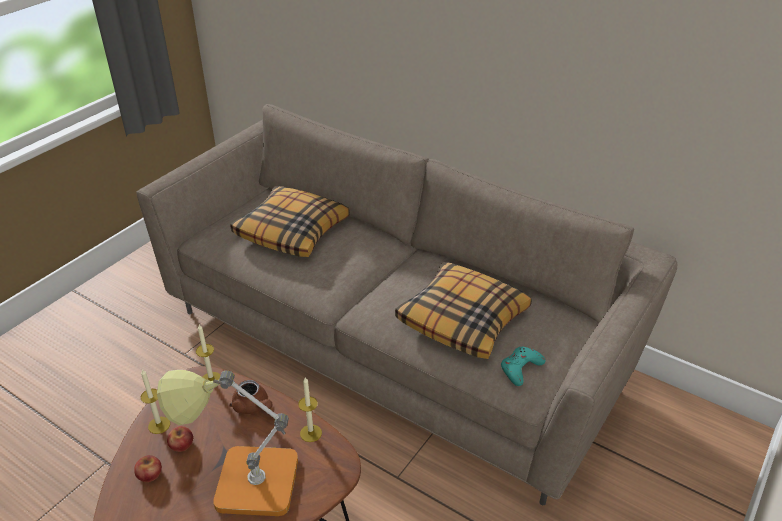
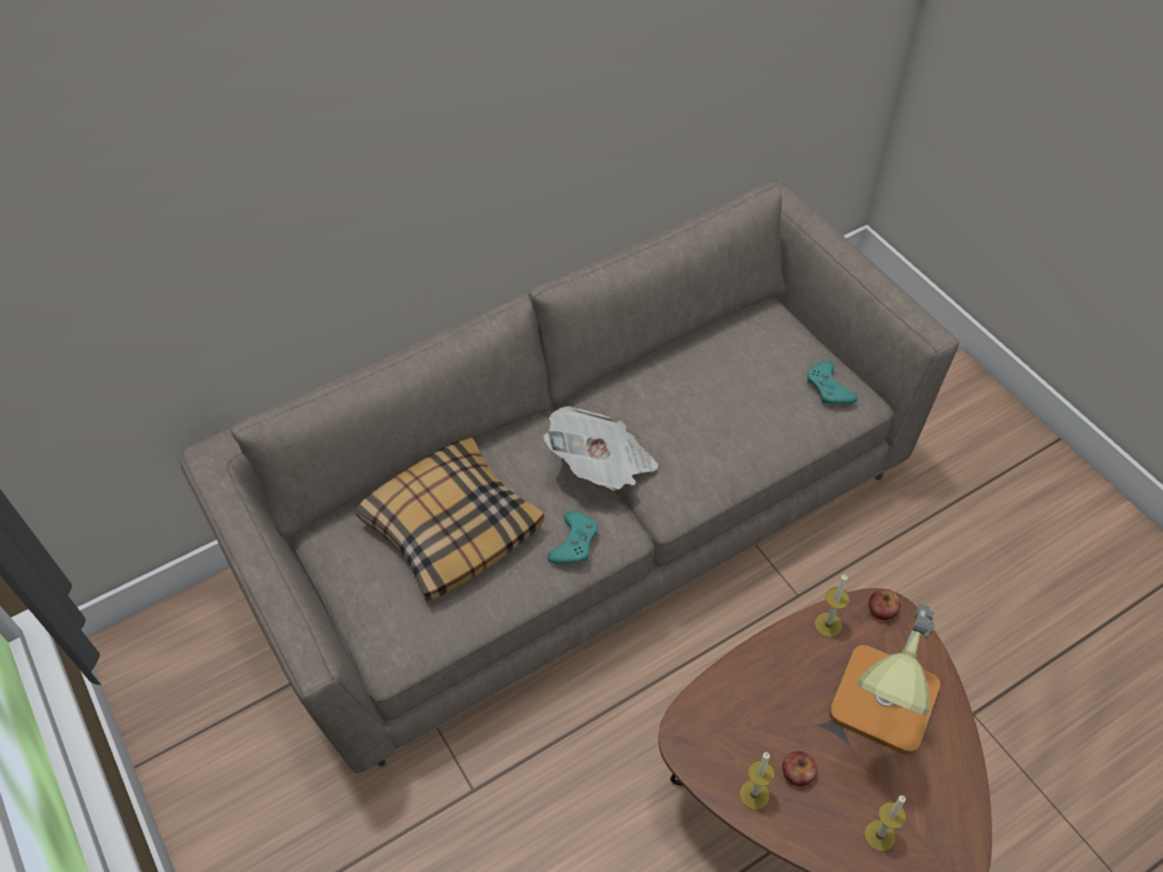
camera: 65 degrees left, 15 degrees up
(150, 474) = (834, 819): apple -> apple (882, 609)
(211, 379) = (694, 714): candle -> candle (879, 835)
(253, 407) = (762, 676): brown teapot -> none
(306, 280) = (574, 542): none -> turquoise game controller
(372, 275) = (602, 465): none -> newspaper
(463, 319) = (730, 406): pillow -> none

